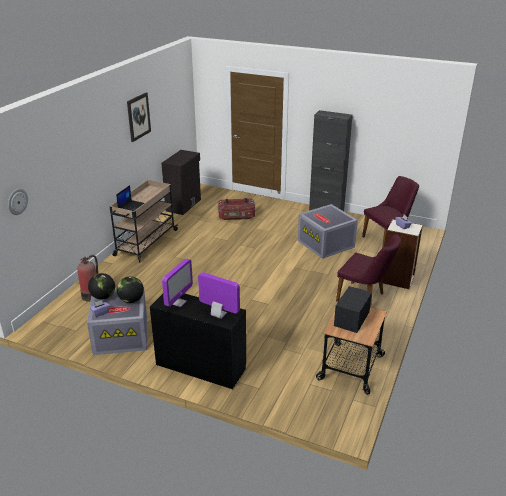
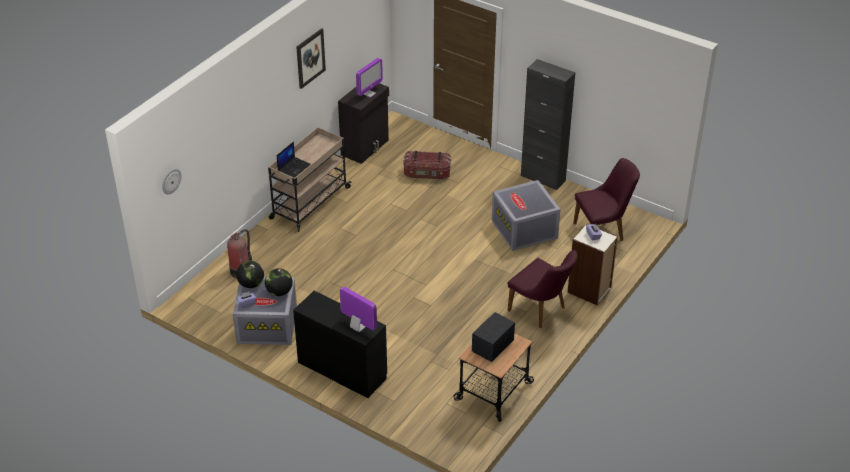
camera: 10 degrees right, 10 degrees up
(178, 302) = (322, 308): monitor -> monitor (369, 93)

